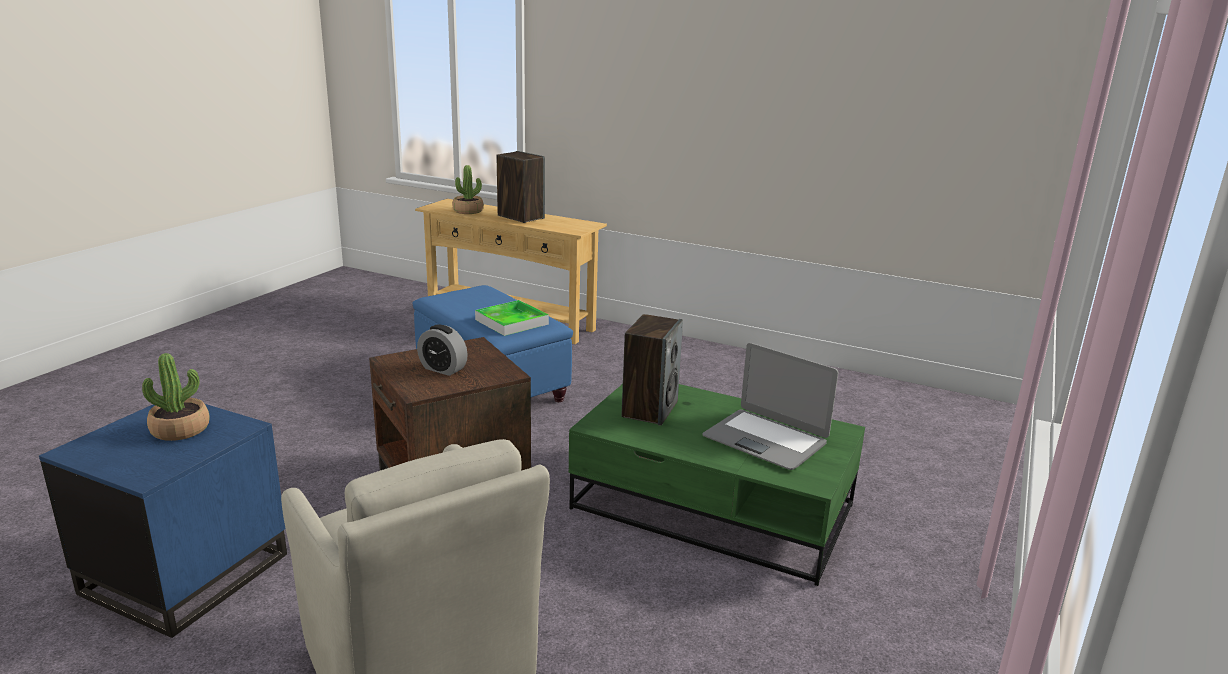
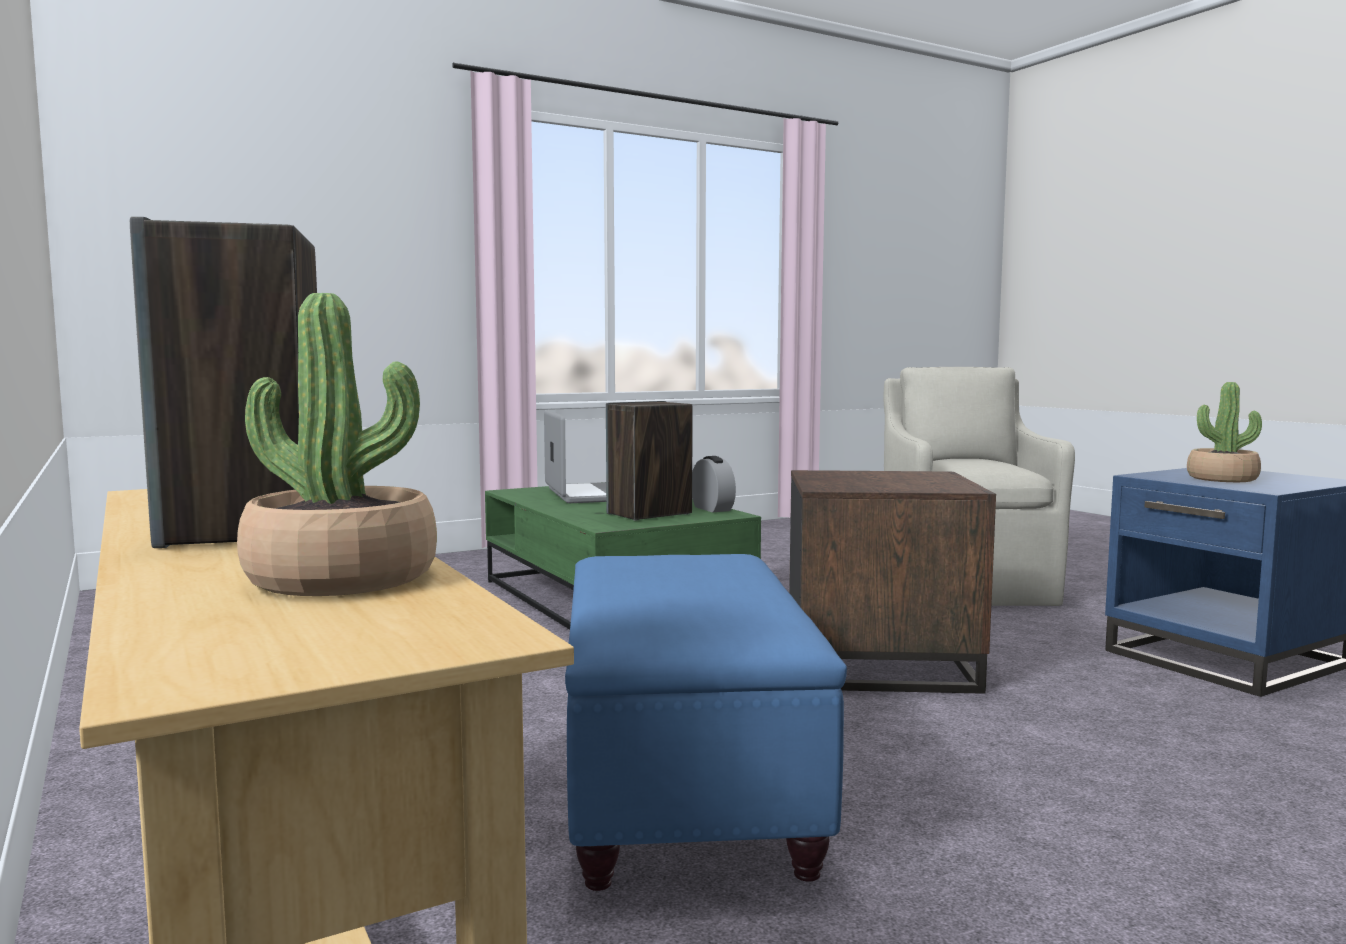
camera: 145 degrees left, 15 degrees down
(443, 369) = (893, 479): alarm clock -> alarm clock (712, 509)
(511, 322) = (675, 569): tray -> none

